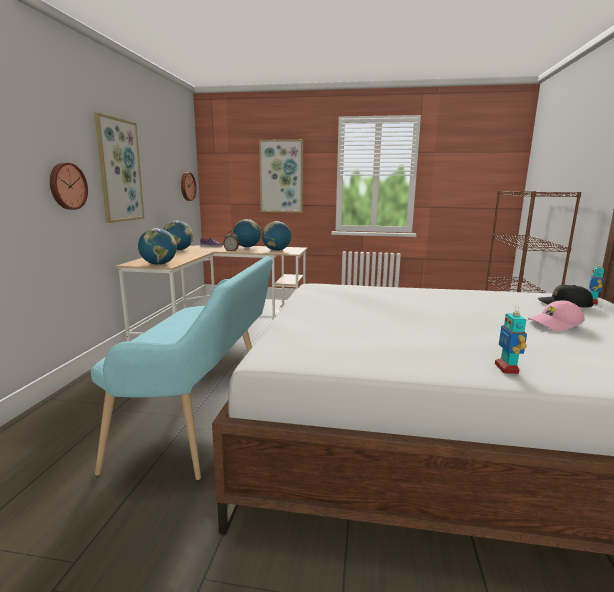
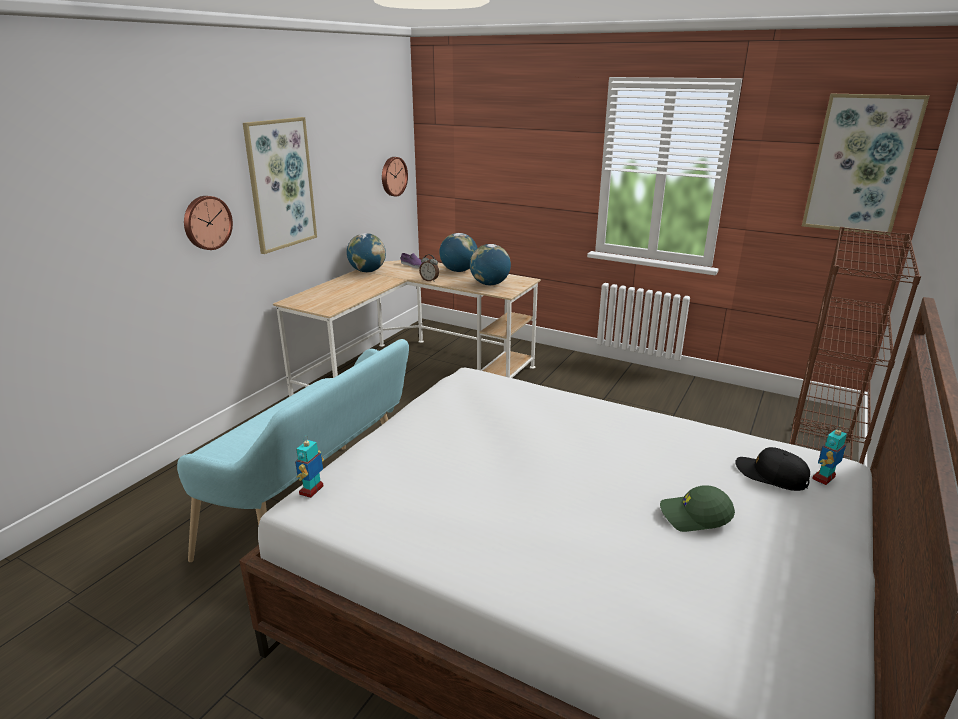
camera: 20 degrees right, 10 degrees up
(159, 264) = (320, 306): globe -> none
(281, 176) = (523, 164): picture -> picture (860, 165)
(507, 368) = (526, 581): toy robot -> toy robot (312, 490)
(555, 324) = (695, 517): pink cap -> green cap

